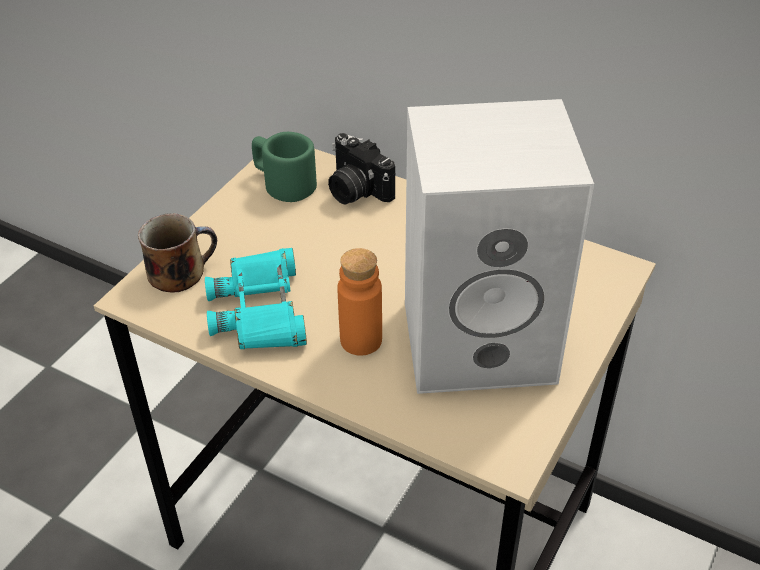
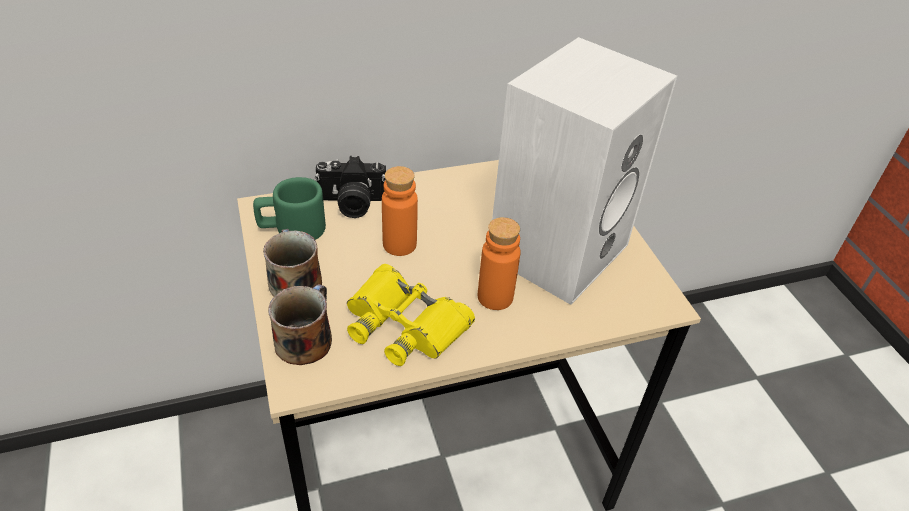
camera: 50 degrees left, 0 degrees up
(229, 225) = (294, 282): none -> mug
(260, 310) = (404, 324): turquoise binoculars -> yellow binoculars
(346, 246) = (399, 244): none -> orange bottle

